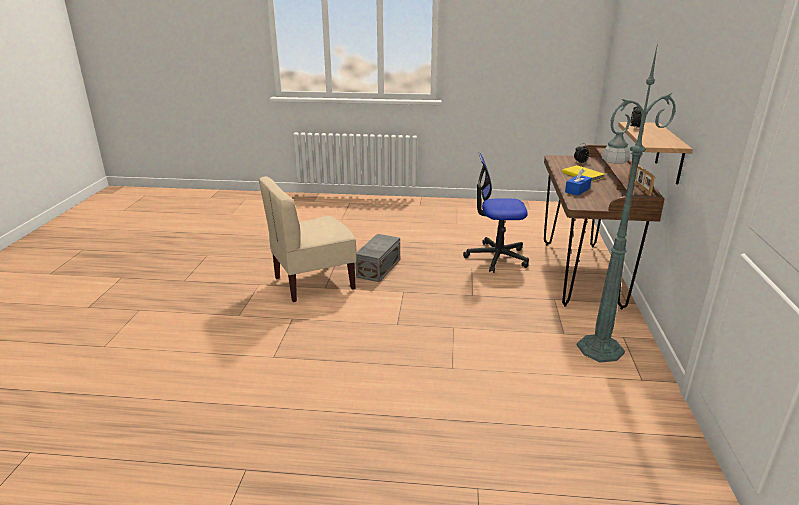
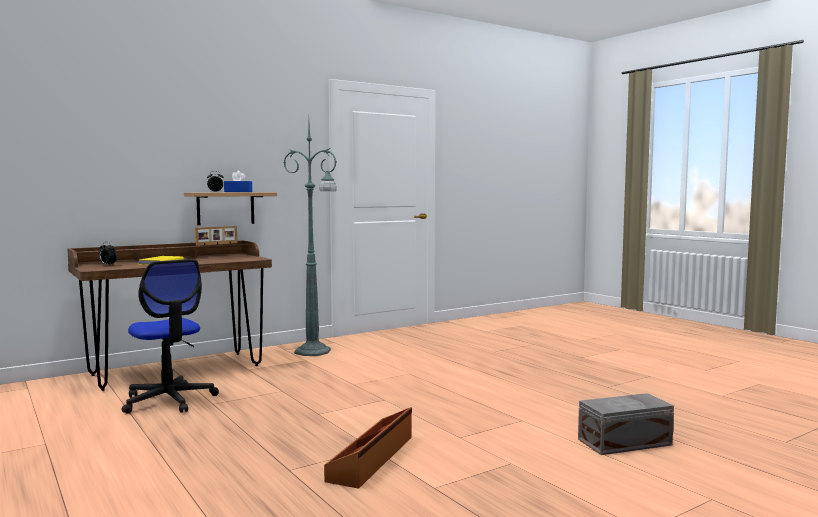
camera: 130 degrees left, 20 degrees down
(313, 283) = (373, 458): beige chair -> brown storage box
(377, 268) = (278, 441): grey storage box -> grey storage box (626, 442)
(577, 190) = (216, 260): blue tissue box -> blue tissue box (238, 192)

